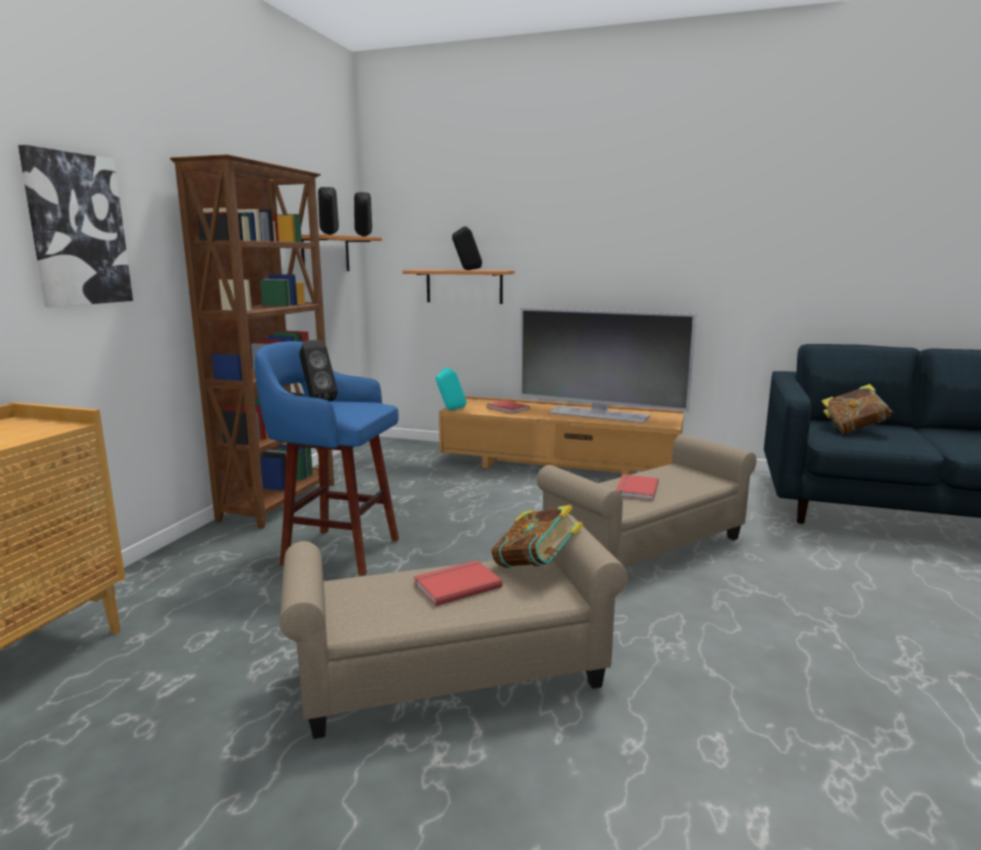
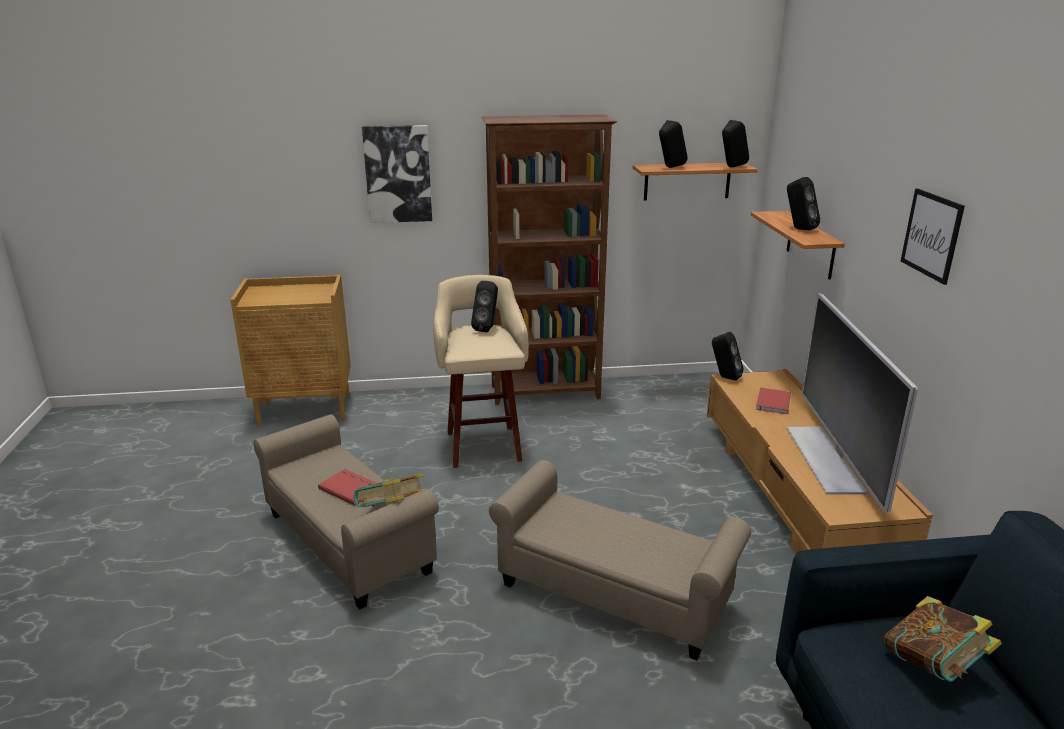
camera: 65 degrees right, 10 degrees up
(337, 551) = (483, 444): blue stool -> beige stool
(450, 410) = (724, 377): turquoise speaker -> black speaker
(619, 234) = (931, 235): none -> picture
(635, 489) = (599, 529): red book -> none

